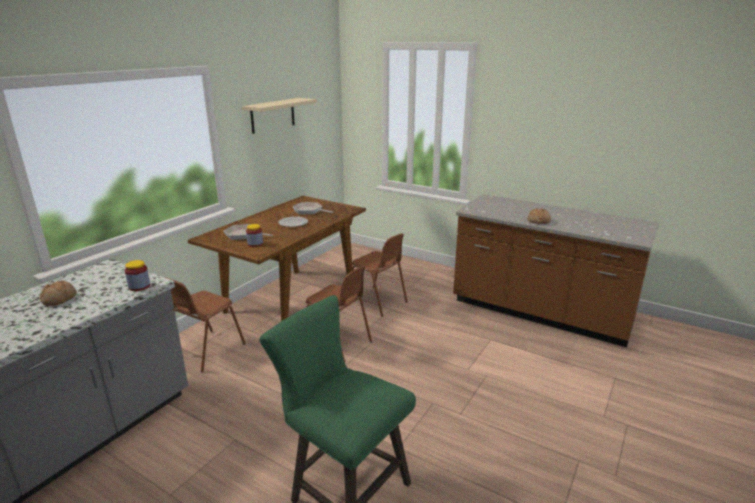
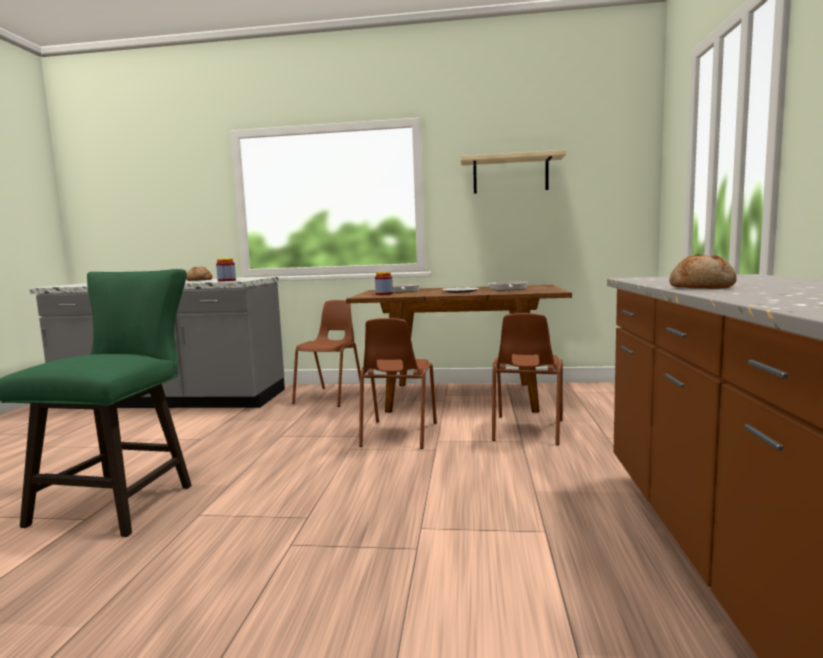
camera: 65 degrees right, 15 degrees down
(206, 351) = (330, 397): brown chair -> brown chair turned 105 degrees clockwise

